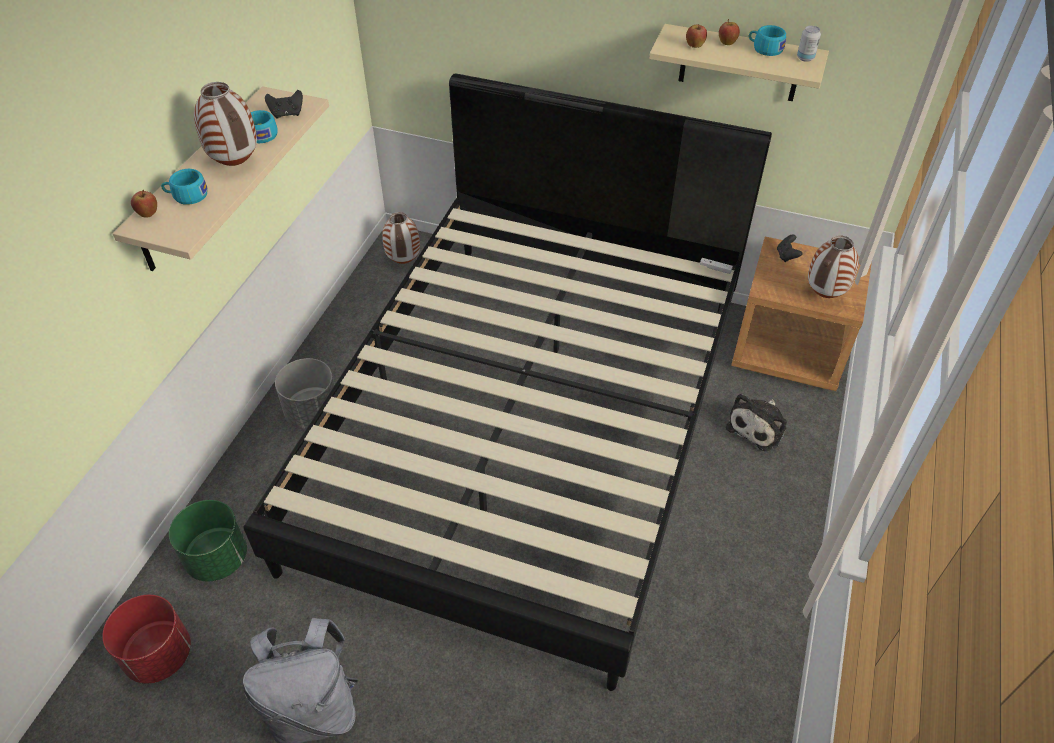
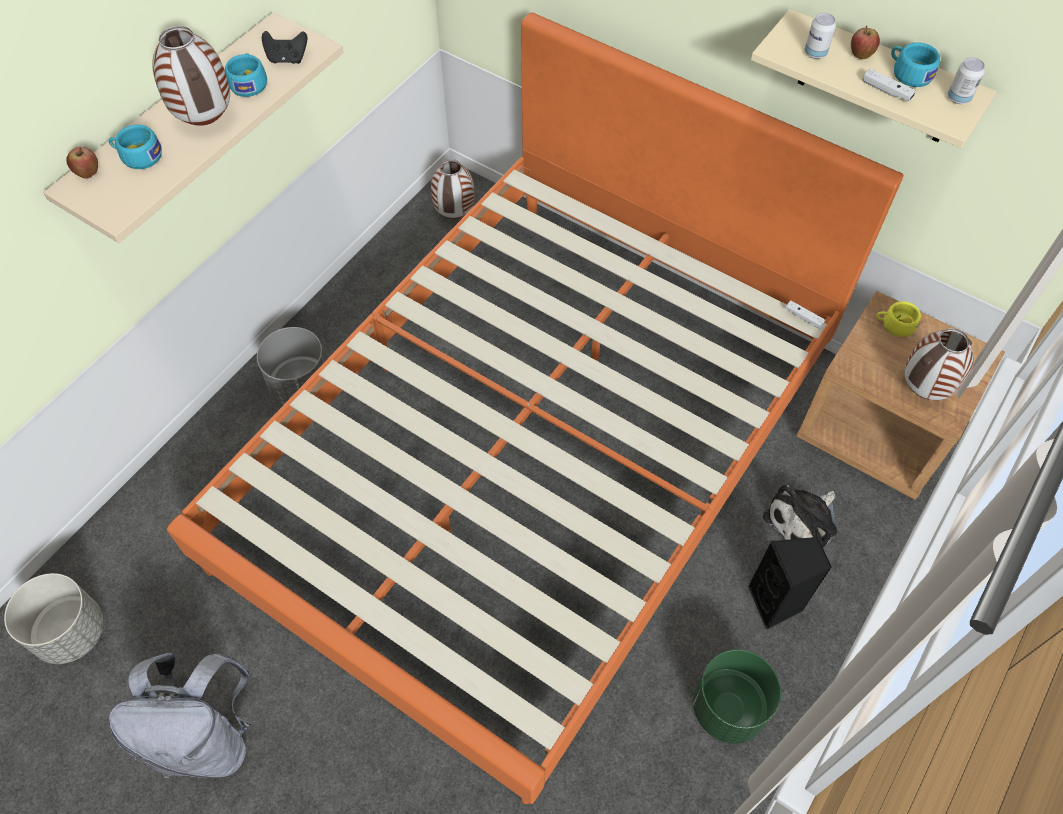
camera: 15 degrees right, 10 degrees up
(159, 656) = (71, 633): red planter -> grey planter
(218, 558) = (157, 536): green planter -> green planter (729, 707)
(528, 425) = (533, 457): black bed -> orange bed
(694, 46) = (815, 53): apple -> can
(754, 61) = (886, 91): none -> white game controller
(758, 489) = (776, 603): none -> black speaker
(786, 256) = (894, 325): black game controller -> yellow cup

